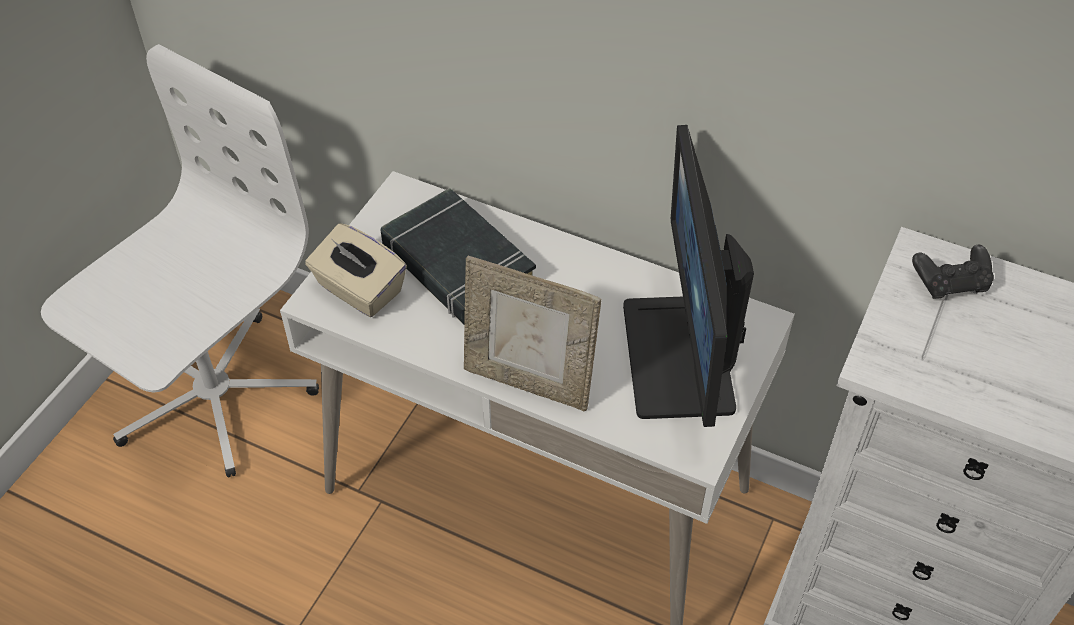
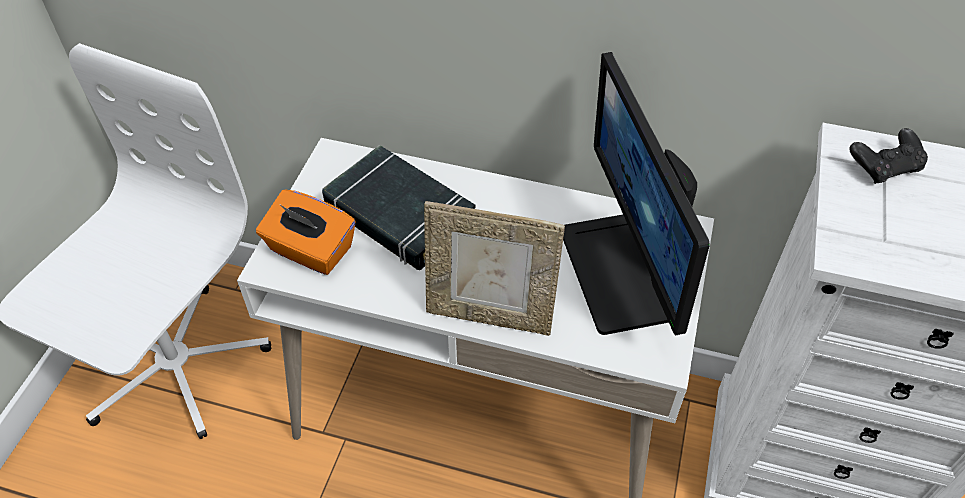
camera: 10 degrees left, 0 degrees up
(359, 290) = (310, 251): beige tissue box -> orange tissue box

